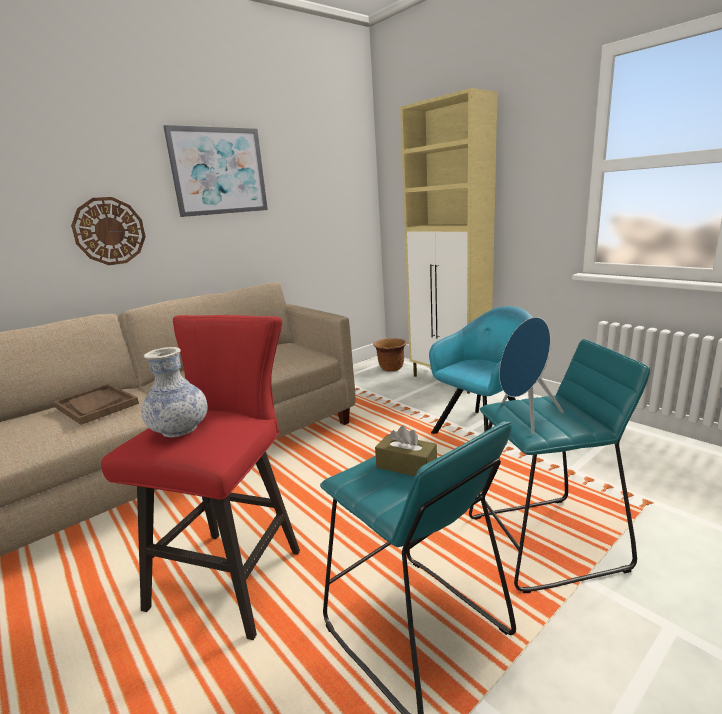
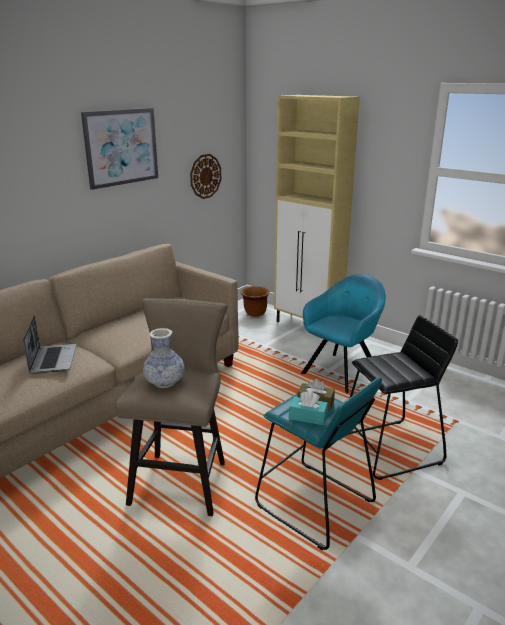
camera: 10 degrees left, 5 degrees up
(96, 405) = (53, 359): brown tray -> laptop
(109, 231) = (36, 206): wall clock -> wall clock (205, 176)
(234, 572) = (182, 478): red stool -> beige stool
(386, 489) = (308, 417): none -> turquoise tissue box
(524, 417) = (382, 368): blue speaker -> none
(545, 542) = (390, 449): turquoise stool -> black stool

